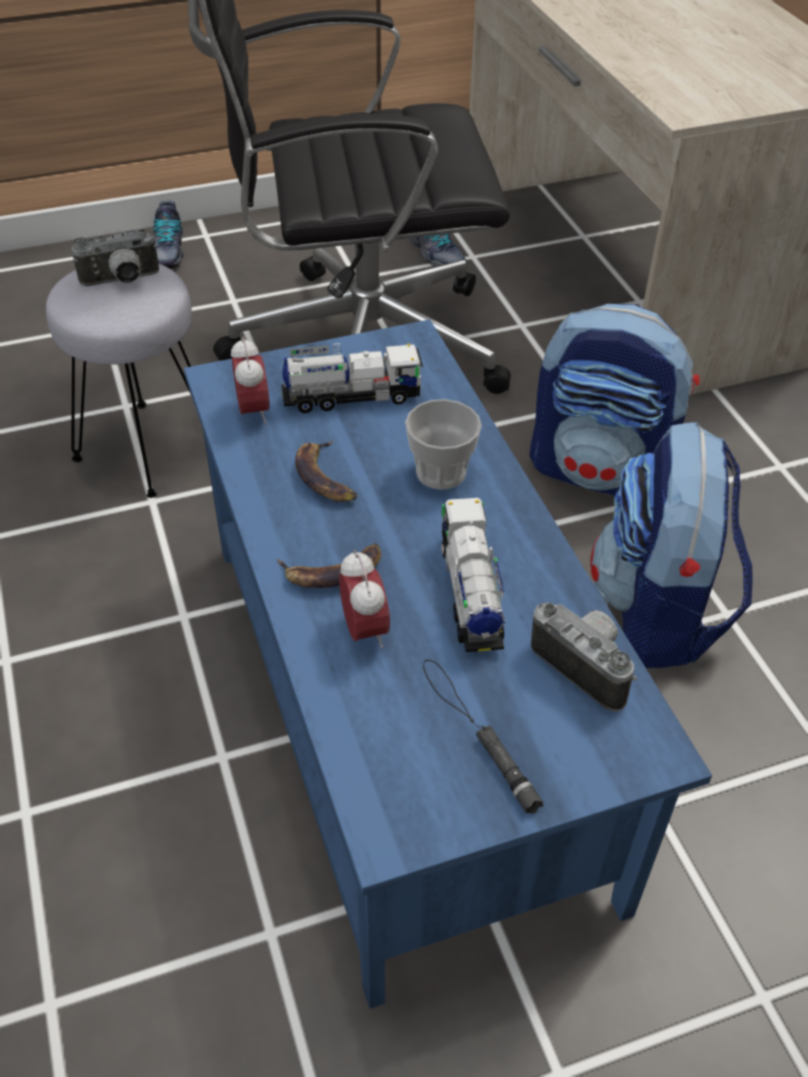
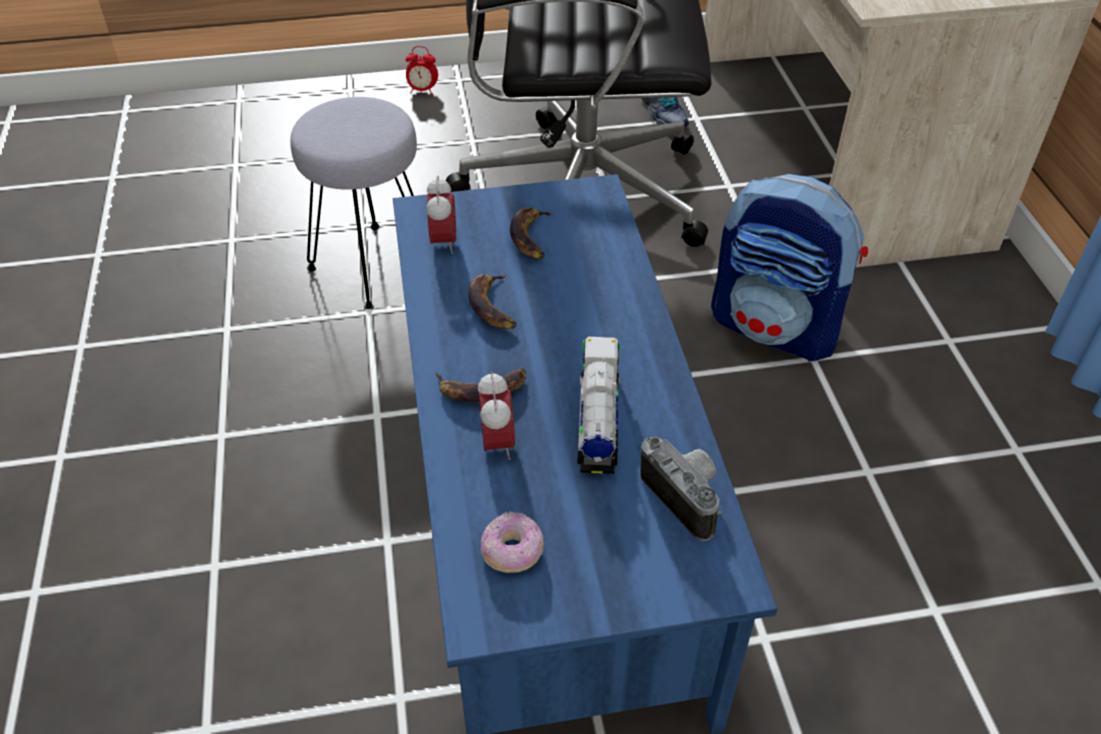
camera: 10 degrees right, 0 degrees up
(121, 282) = (358, 117): camera -> none
(167, 250) = (422, 91): shoe -> alarm clock
(351, 397) = (532, 237): toy truck -> banana
(409, 751) = (512, 552): none -> donut
(440, 472) = (595, 312): cup -> none
(477, 733) = (575, 543): black flashlight -> none
(658, 612) = (803, 462): backpack -> none

